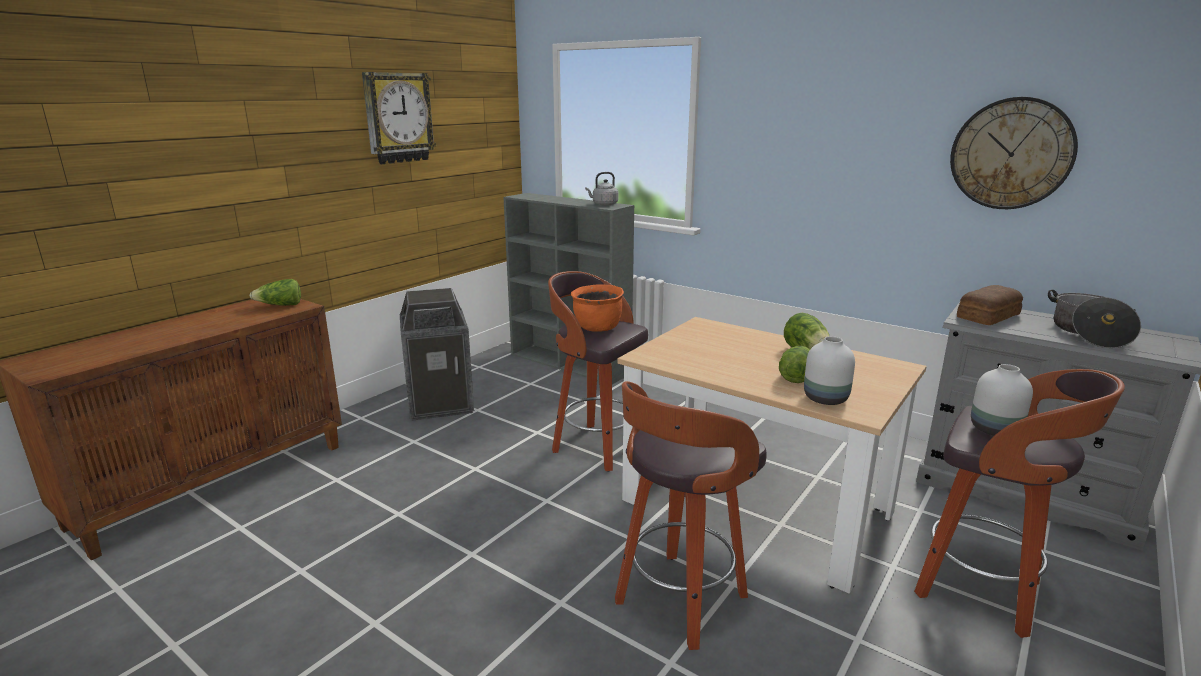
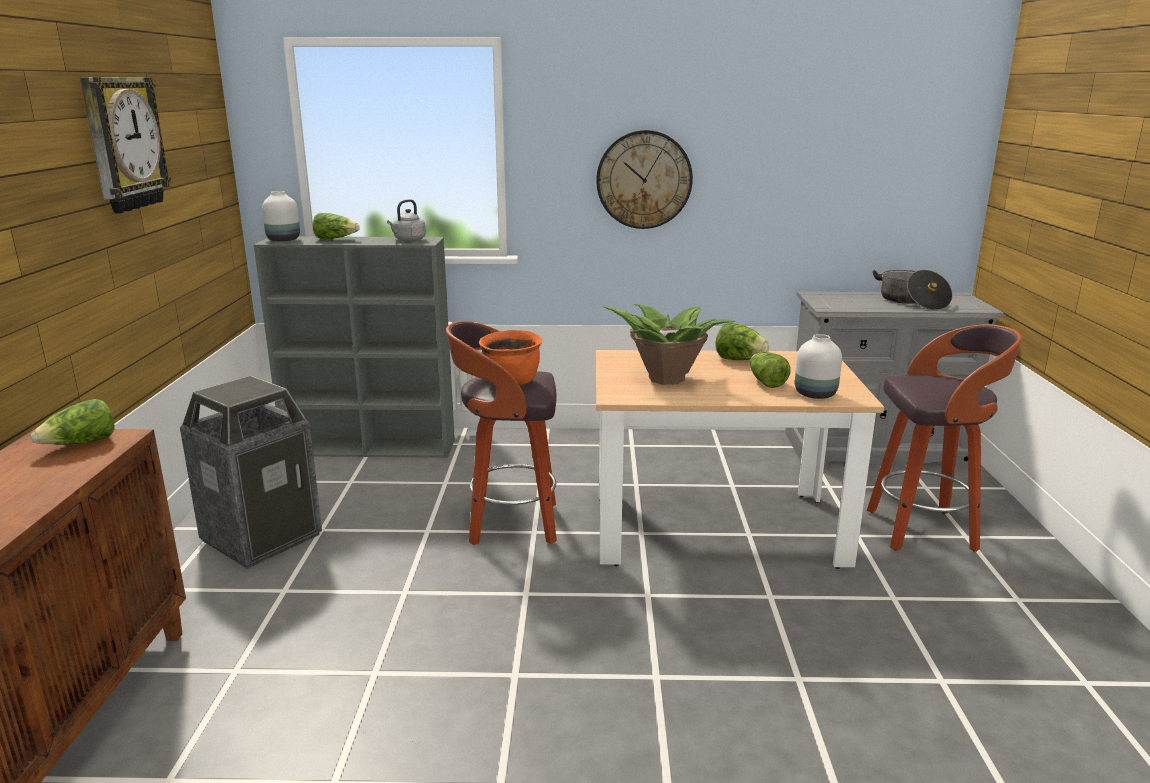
camera: 35 degrees left, 0 degrees up
(558, 198) = (335, 239): none -> lettuce
(679, 602) = (748, 629): stool -> none
(710, 351) = (665, 378): none -> potted plant
(986, 316) = (834, 301): bread -> none
(995, 429) = (933, 388): white vase -> white vase (284, 240)
(1011, 154) = (824, 155): wall clock -> wall clock (644, 180)

